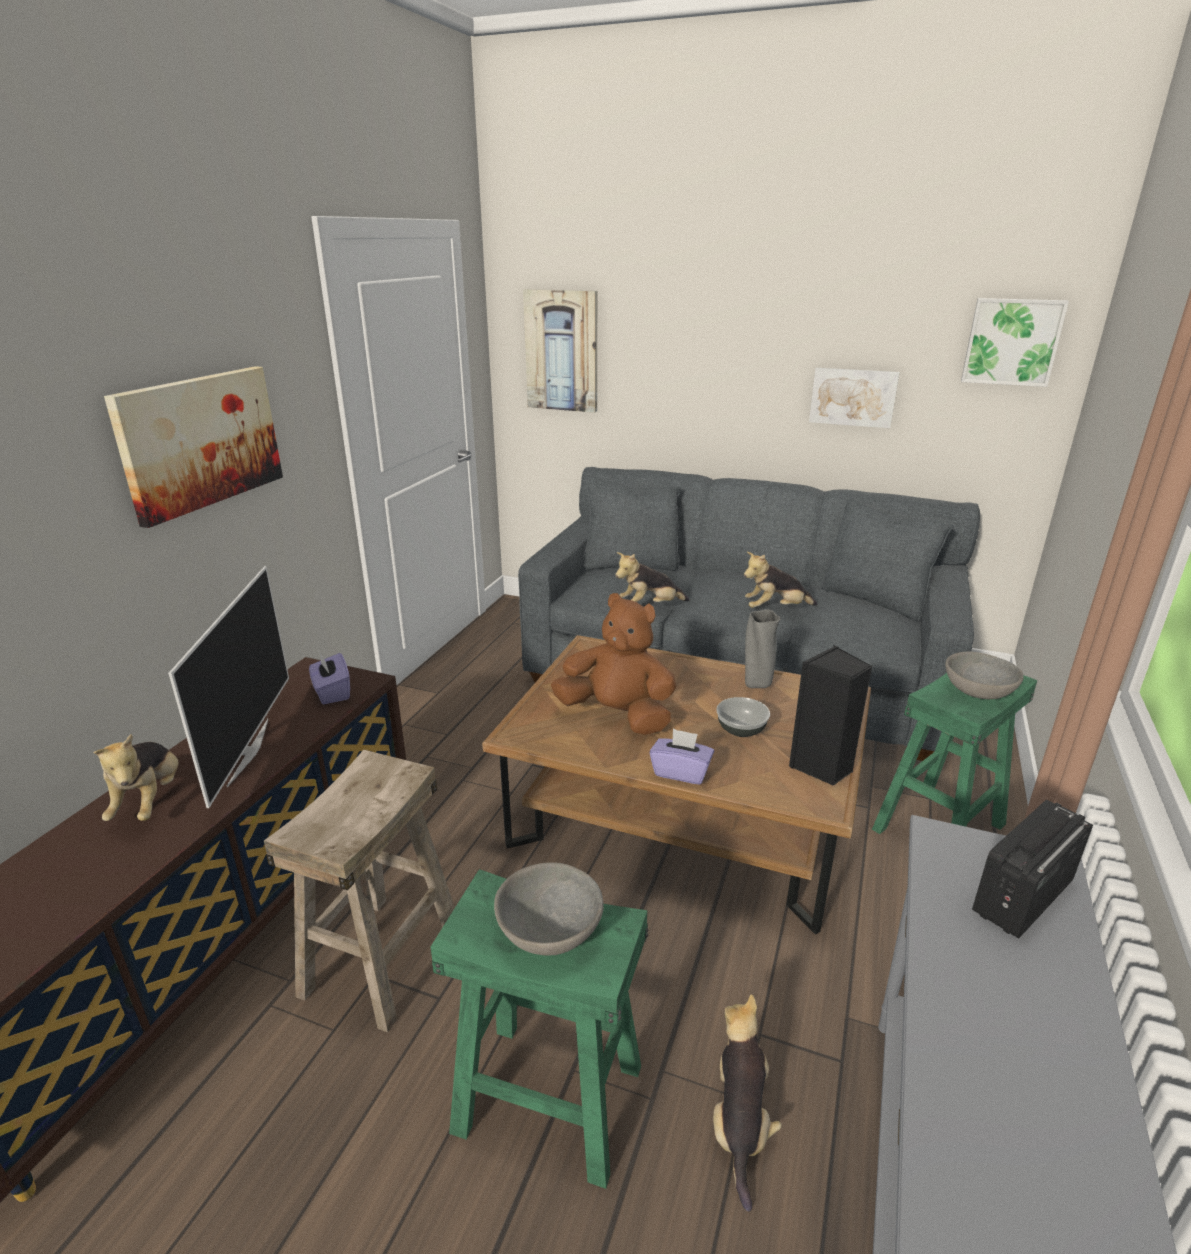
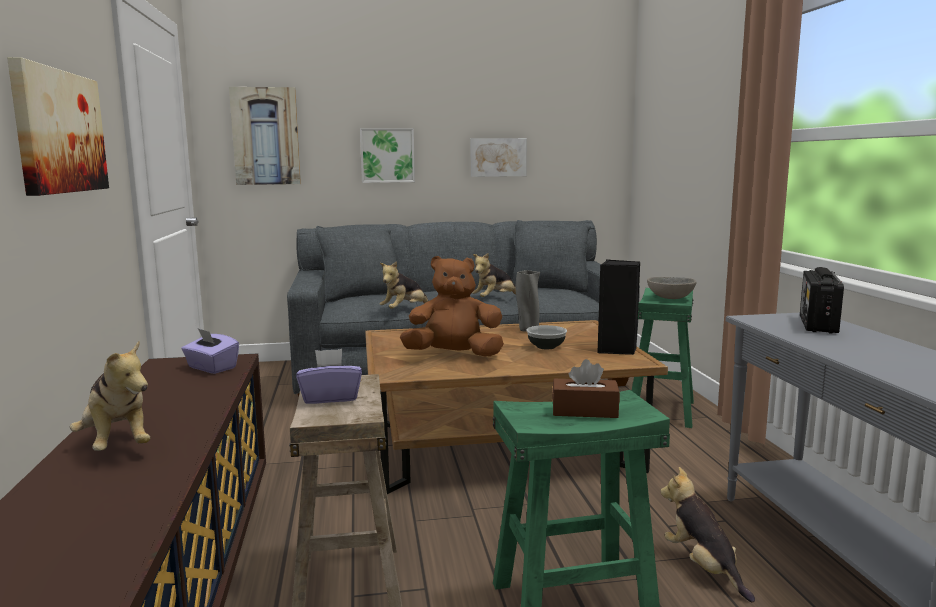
camera: 30 degrees left, 15 degrees down
(246, 751) = (177, 405): television -> none
(551, 931) = (584, 411): grey bowl -> brown tissue box
(681, 772) = (535, 367): purple tissue box -> purple tissue box (330, 397)
(1012, 342) = (588, 115): picture -> picture (387, 155)

